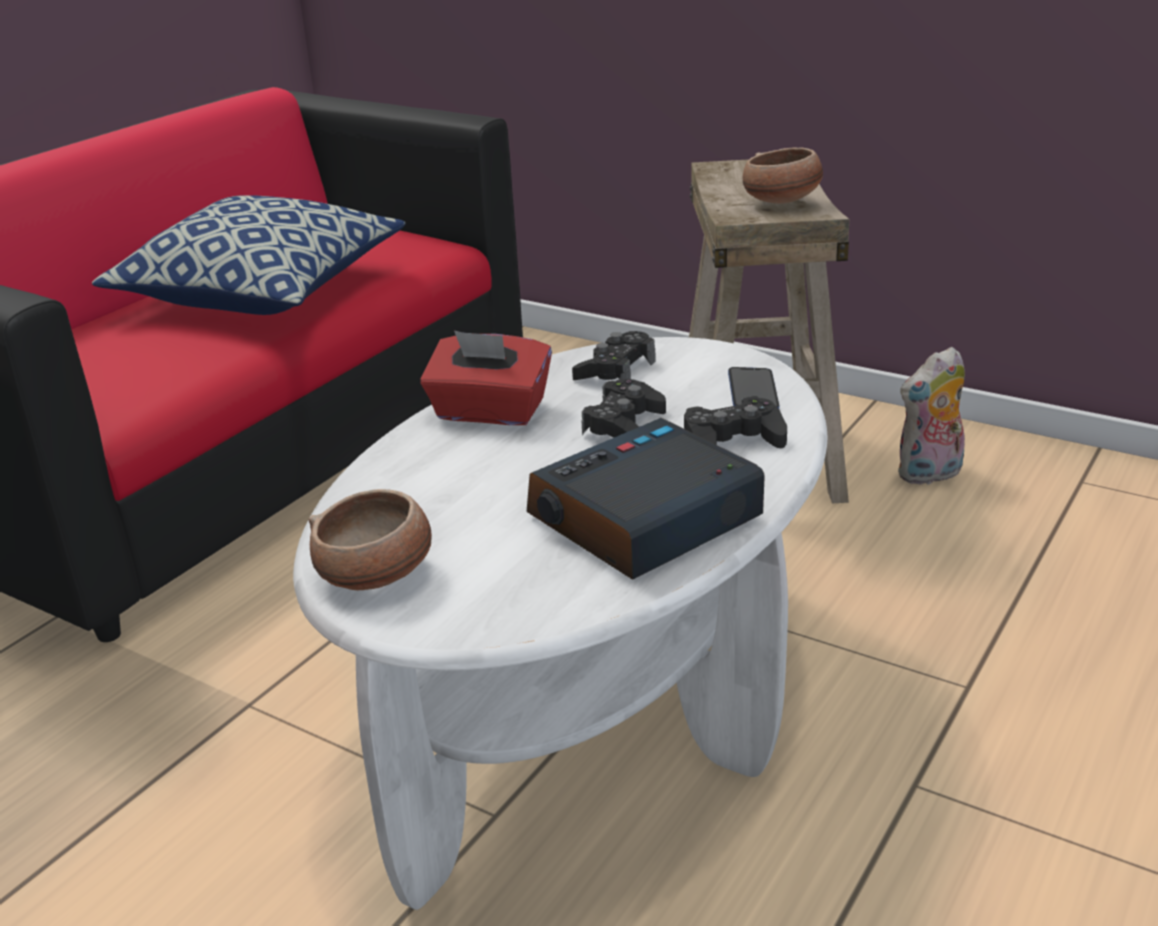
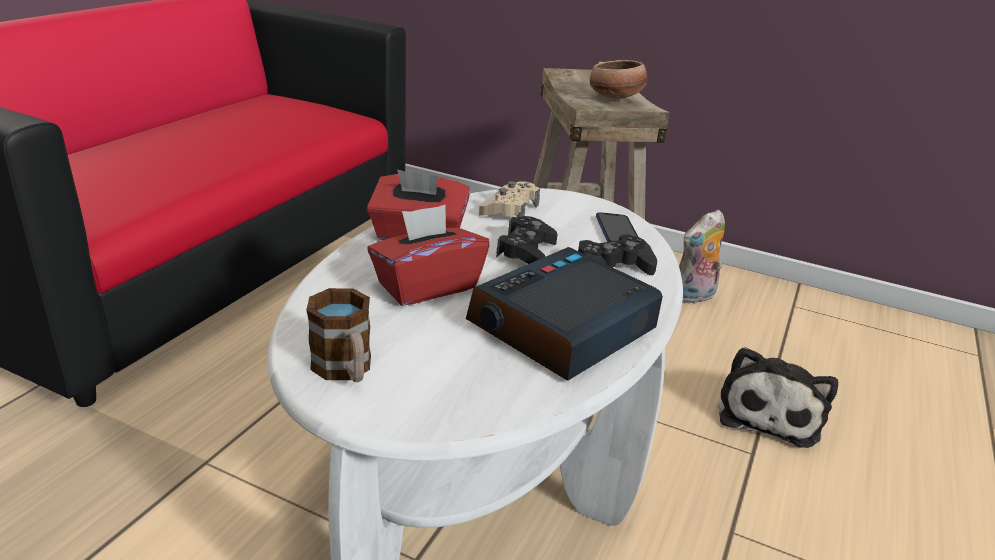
camera: 10 degrees left, 0 degrees up
(263, 292) = (220, 139): pillow -> none
(377, 575) = (345, 370): bowl -> mug
(488, 474) = (426, 286): none -> red tissue box
(615, 370) = (509, 210): black game controller -> beige game controller
(1005, 633) = (768, 413): none -> plush toy

